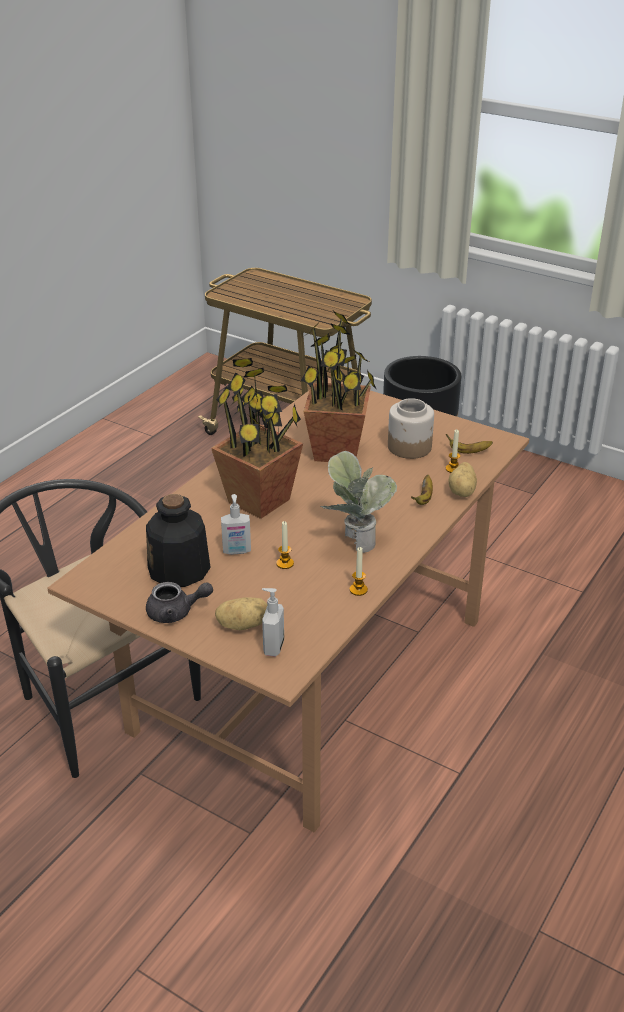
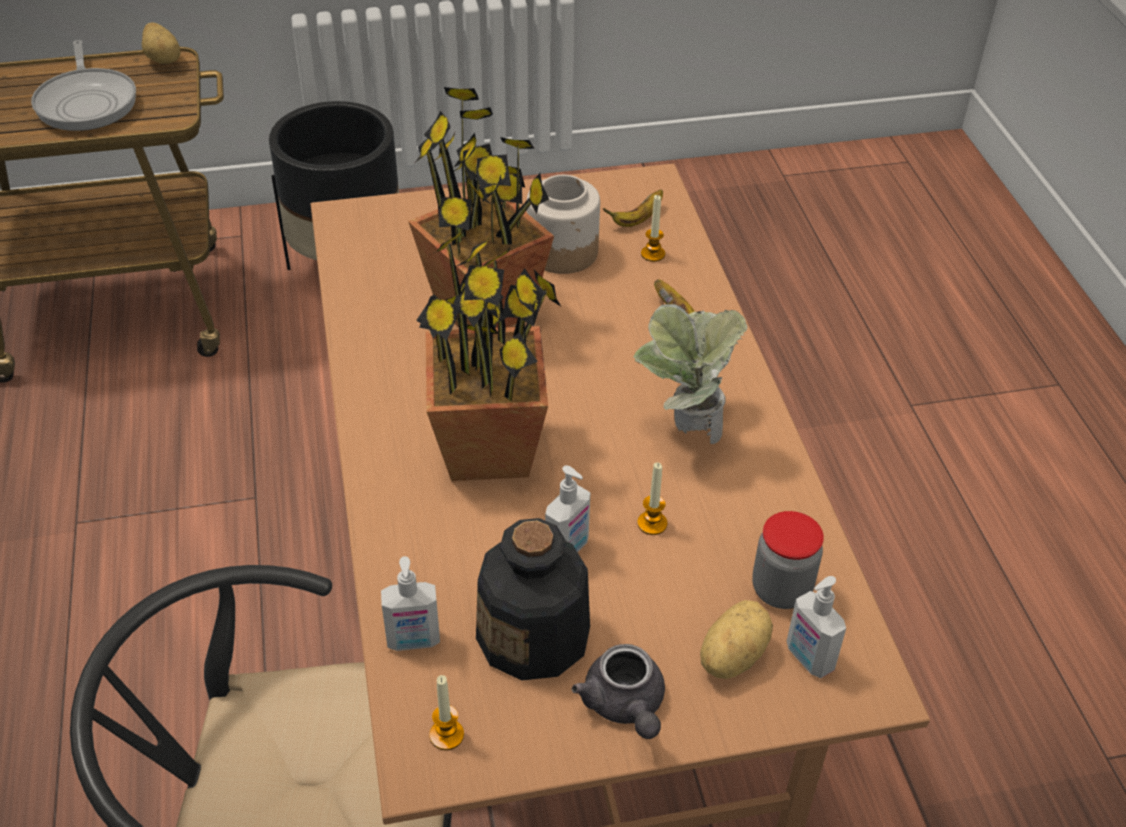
camera: 45 degrees left, 10 degrees up
(135, 544) = (413, 641): none -> soap dispenser
(176, 612) = (625, 706): grey teapot -> grey teapot turned 120 degrees clockwise
(296, 302) = (87, 102): none -> frying pan
(301, 618) = (781, 590): none -> jar
(358, 590) = (784, 498): candle -> candle (446, 735)
(463, 491) = (705, 279): potato -> potato (164, 59)

